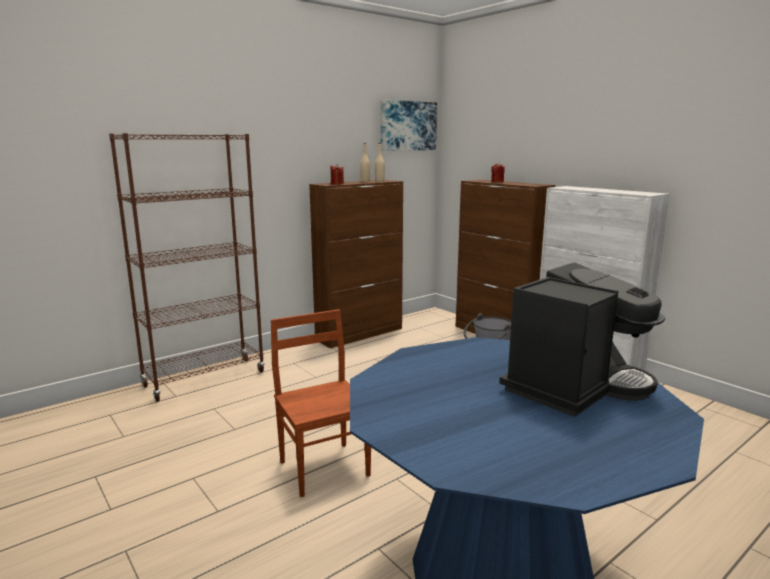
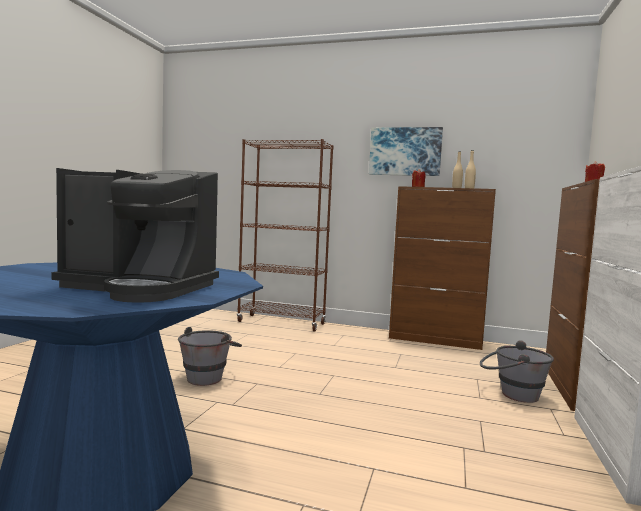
camera: 55 degrees right, 10 degrees down
(325, 467) = (209, 376): brown chair -> grey bucket
(407, 126) = (534, 137): picture -> picture (405, 151)

